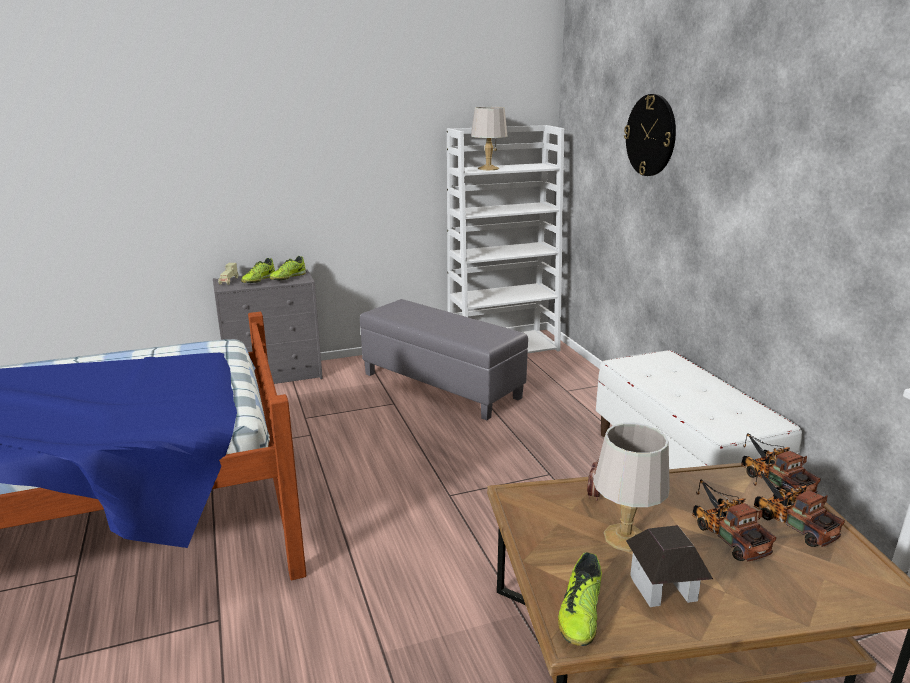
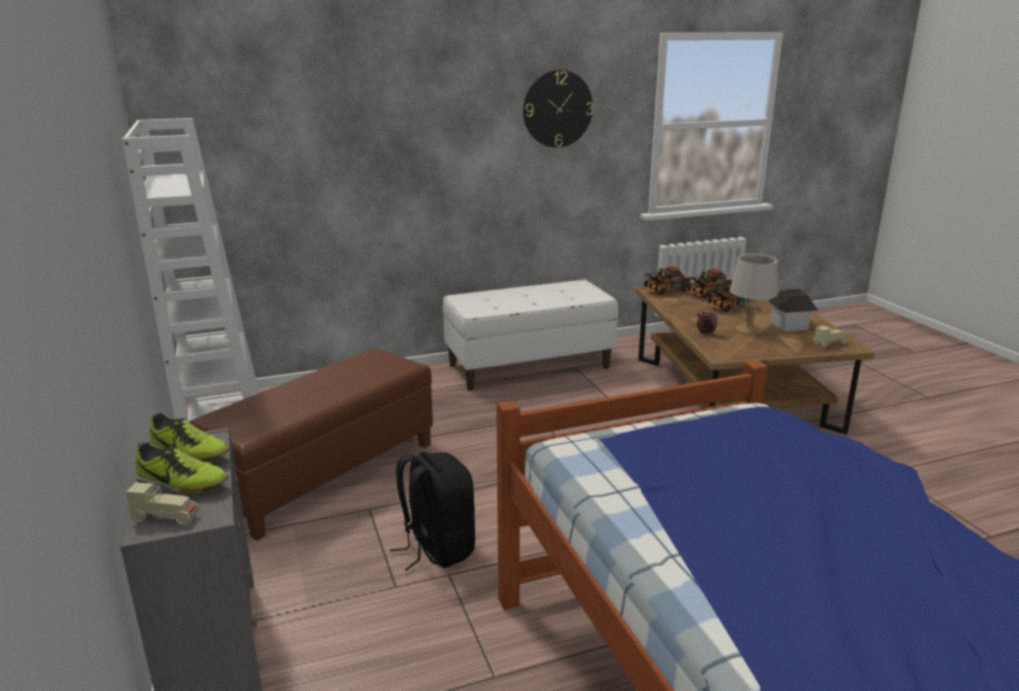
camera: 90 degrees left, 0 degrees up
(340, 429) = (436, 548): none -> black backpack
(442, 385) = (326, 473): grey ottoman -> brown ottoman
(488, 168) = (173, 188): grey table lamp -> none
(580, 613) = (829, 343): shoe -> beige toy car
(651, 135) = (354, 105): wall clock -> wall clock (557, 109)

